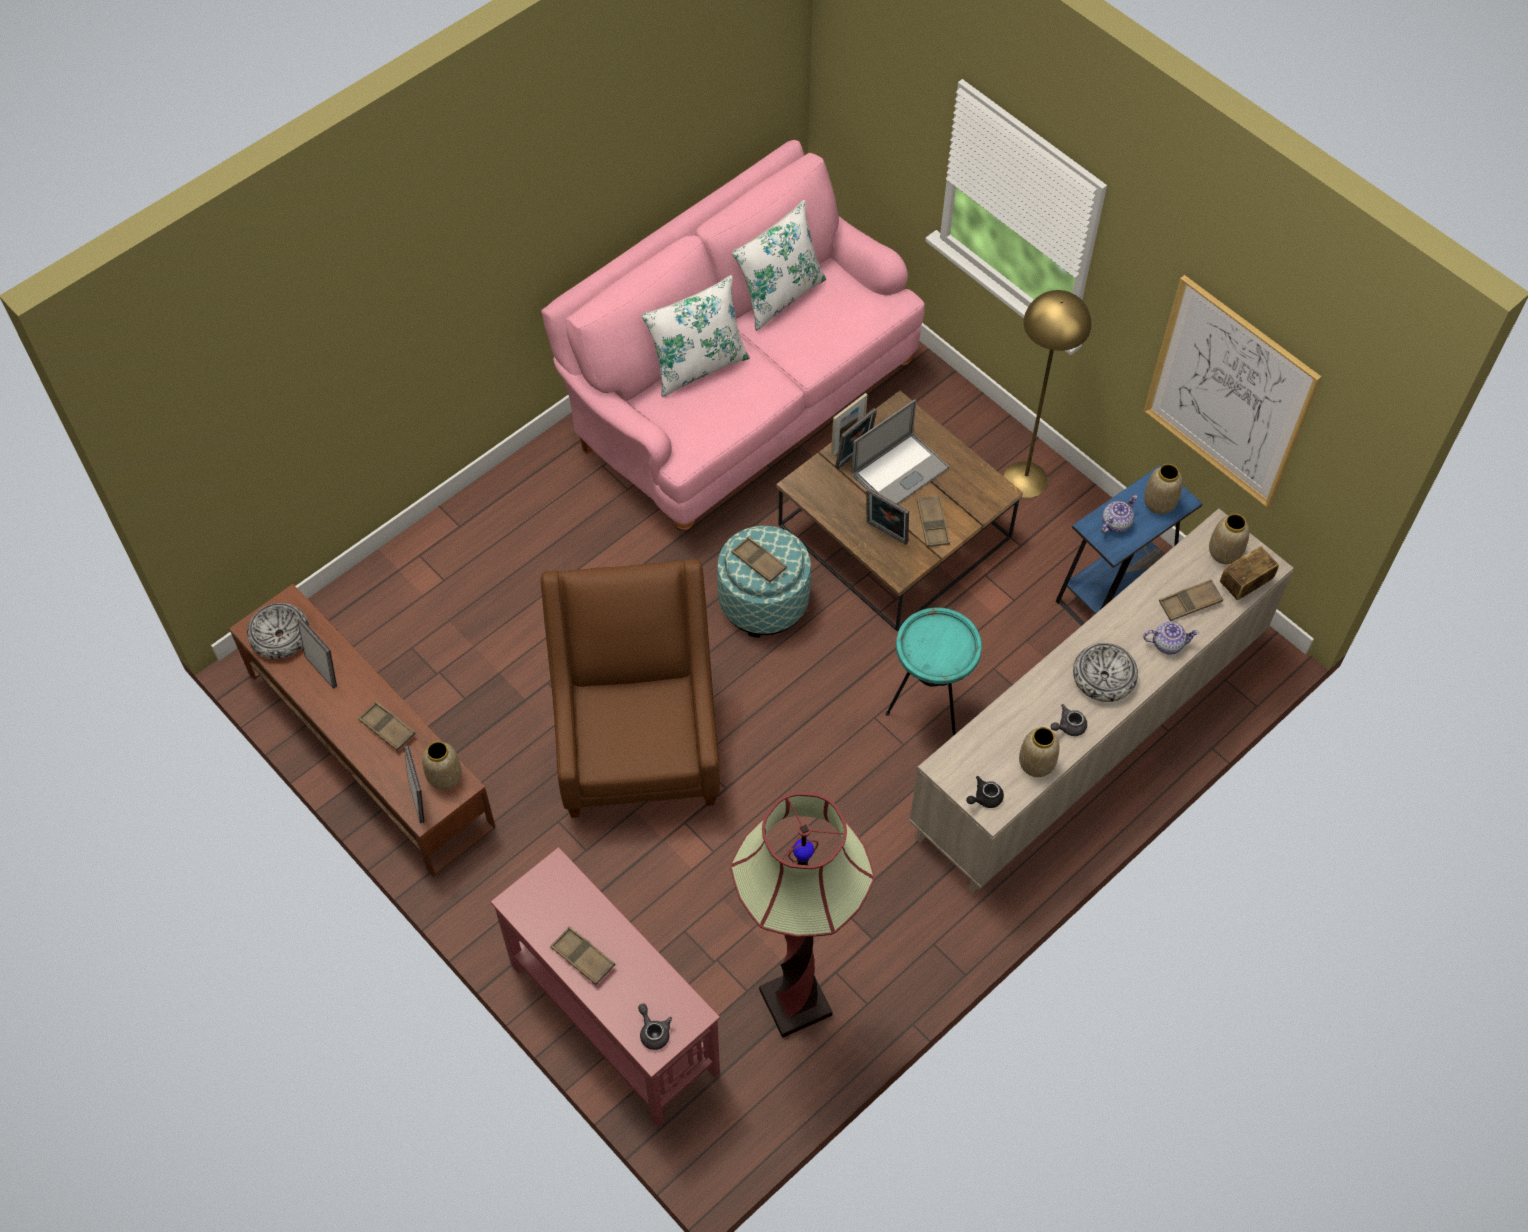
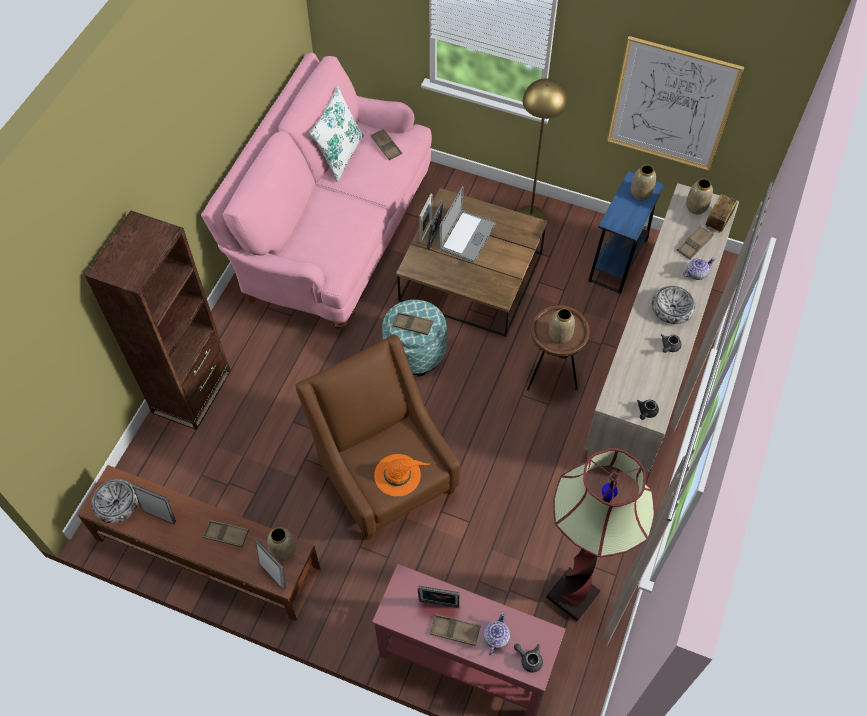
camera: 25 degrees left, 0 degrees up
(452, 538) = (192, 392): none -> brown bookcase
(633, 745) = (398, 474): none -> orange hat
(697, 365) = (311, 217): white pillow -> none
(885, 534) = (480, 277): picture frame -> picture frame (438, 605)
(928, 710) = (551, 377): turquoise side table -> brown side table
(932, 524) = (505, 260): brown tray -> brown tray (386, 146)
(1036, 763) = (663, 377): vase -> vase (560, 335)
(1115, 523) = (623, 215): teapot -> teapot (495, 638)

